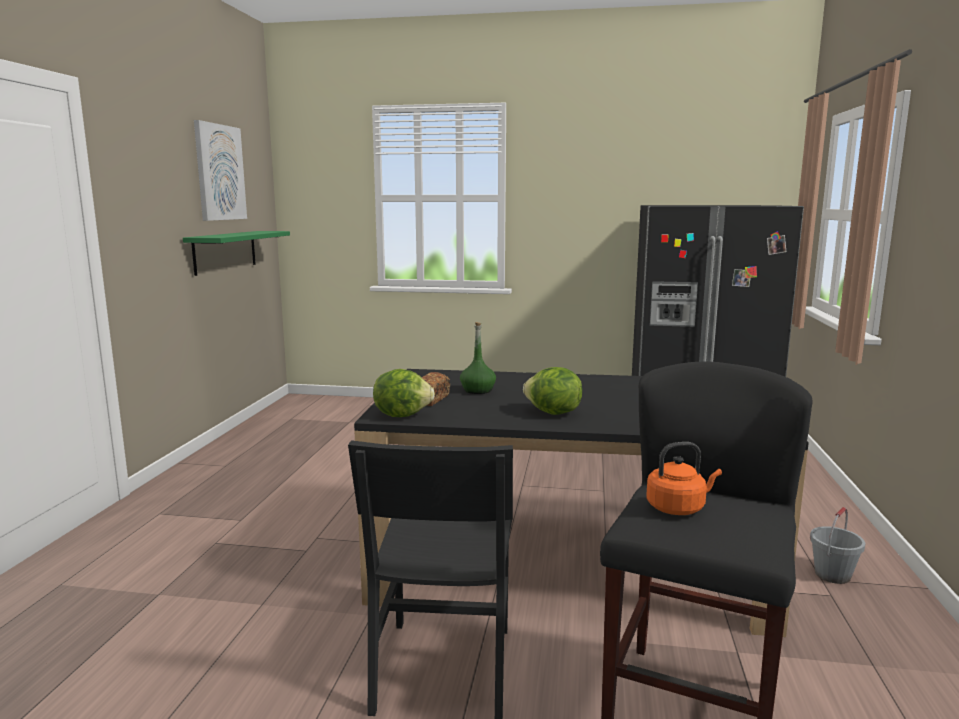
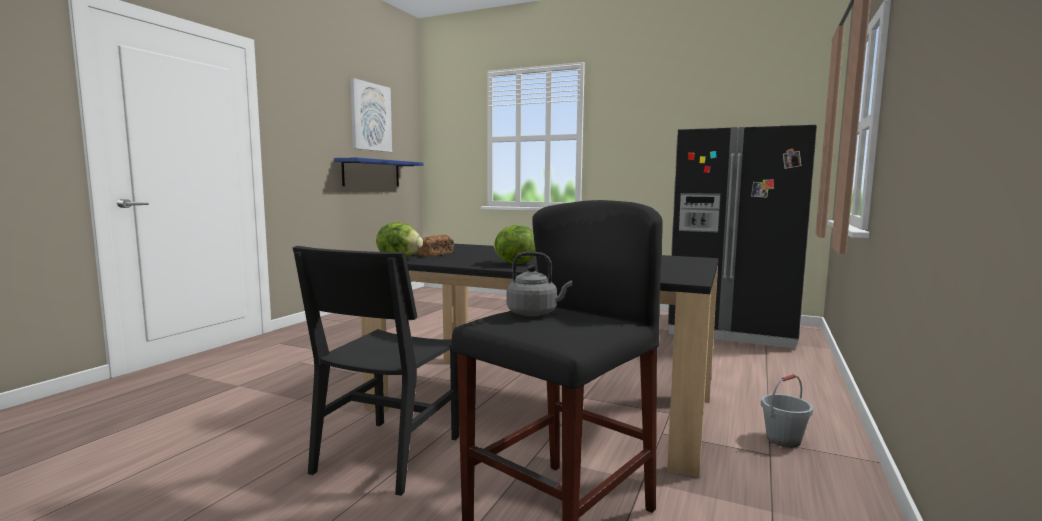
camera: 15 degrees right, 5 degrees down
(225, 251) = (371, 173): green shelf -> blue shelf
(478, 390) = (479, 252): green bottle -> none
(678, 508) = (534, 313): orange kettle -> grey kettle

